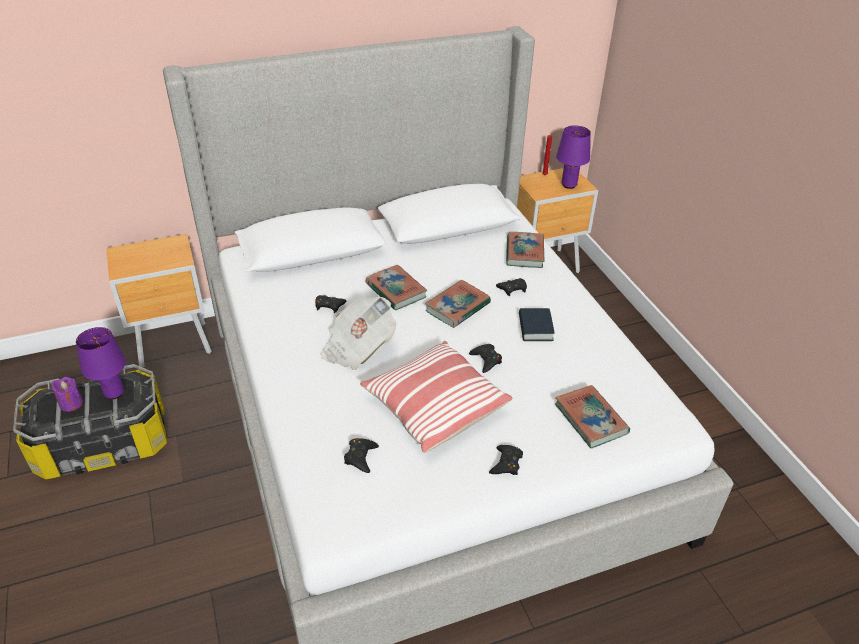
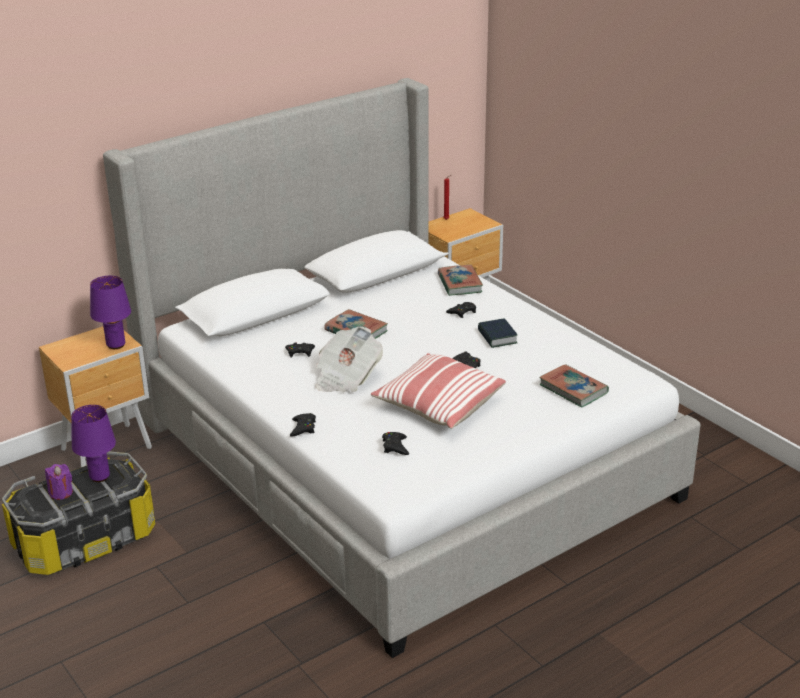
camera: 15 degrees left, 10 degrees down
(457, 307) = (420, 333): book -> none
(506, 463) = (517, 429): black game controller -> black game controller (303, 428)
(569, 185) = (474, 224): purple table lamp -> purple table lamp (116, 345)

